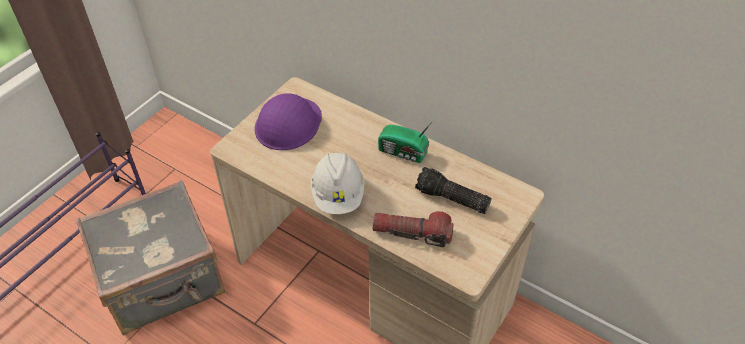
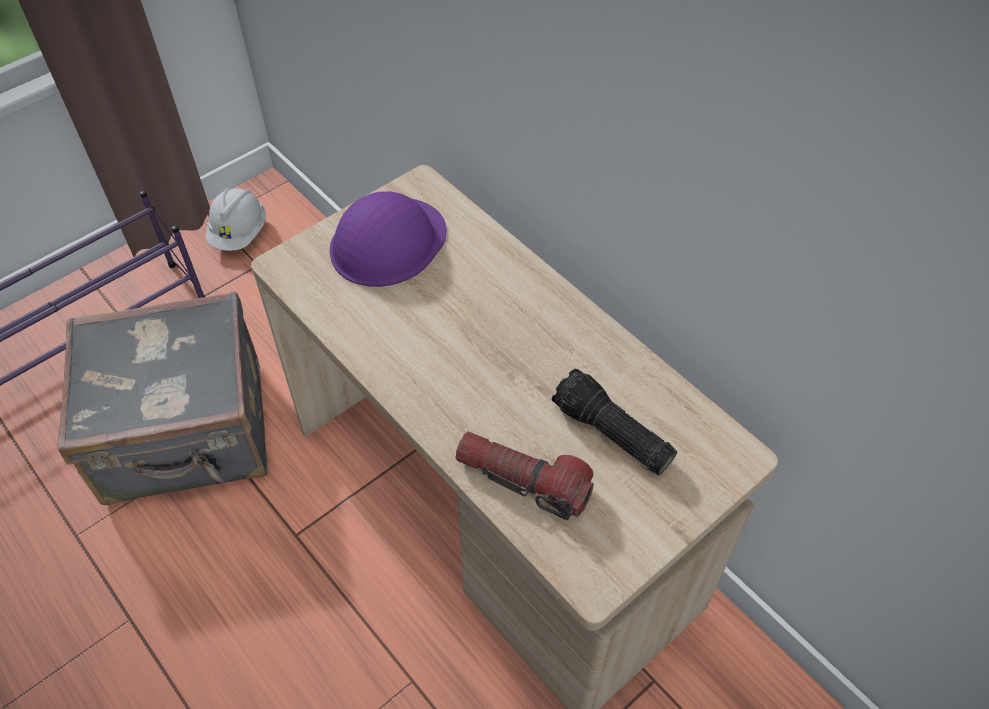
camera: 15 degrees right, 5 degrees up
(338, 195) = (424, 383): white hard hat -> white hard hat (239, 233)
(403, 153) = (557, 332): radio -> none

